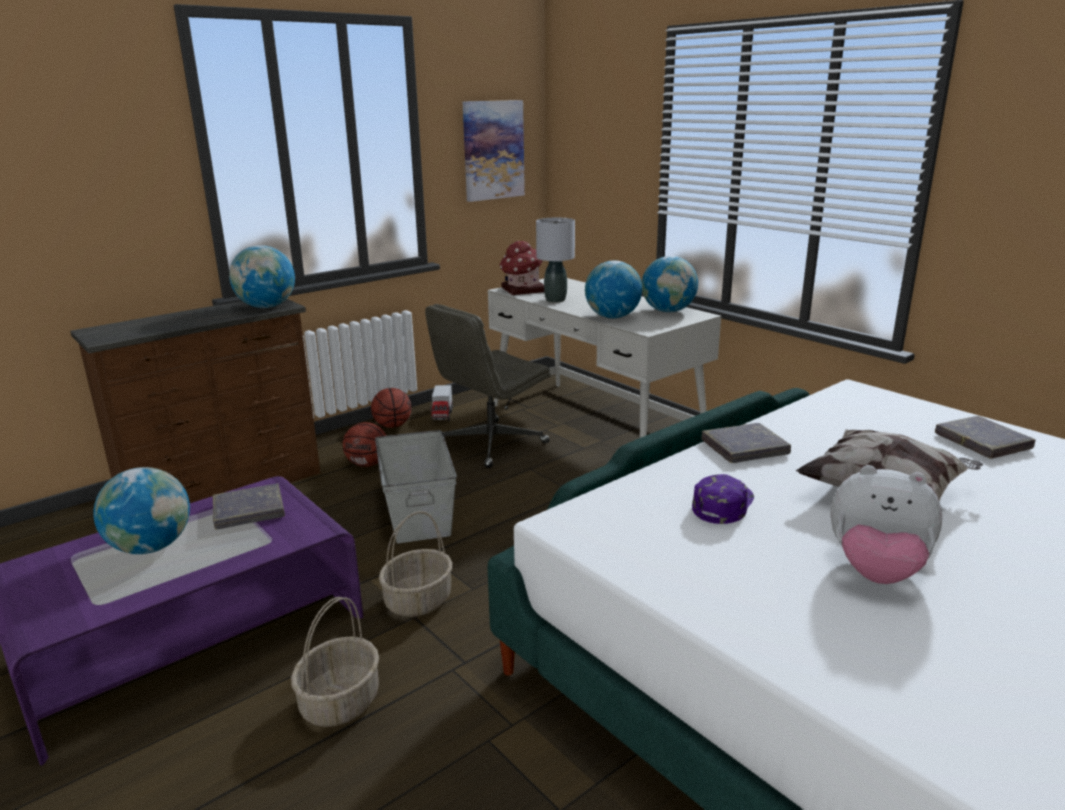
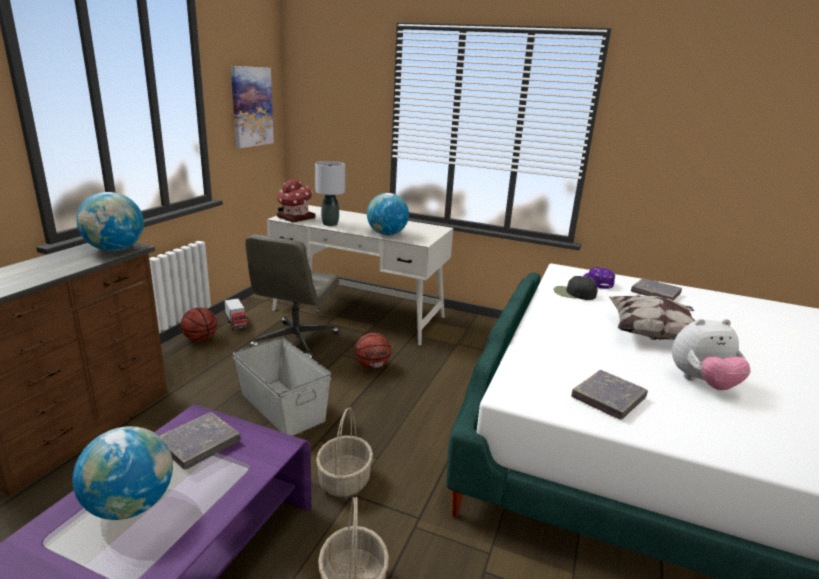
camera: 30 degrees left, 0 degrees up
(368, 464) = (205, 376): basketball -> basketball (372, 366)
(668, 311) = (417, 227): globe -> none
(722, 504) = (584, 358): purple cap -> purple cap (597, 281)
(744, 448) = (552, 317): grey book -> grey book (608, 398)
(826, 423) = (573, 293): none -> black cap

